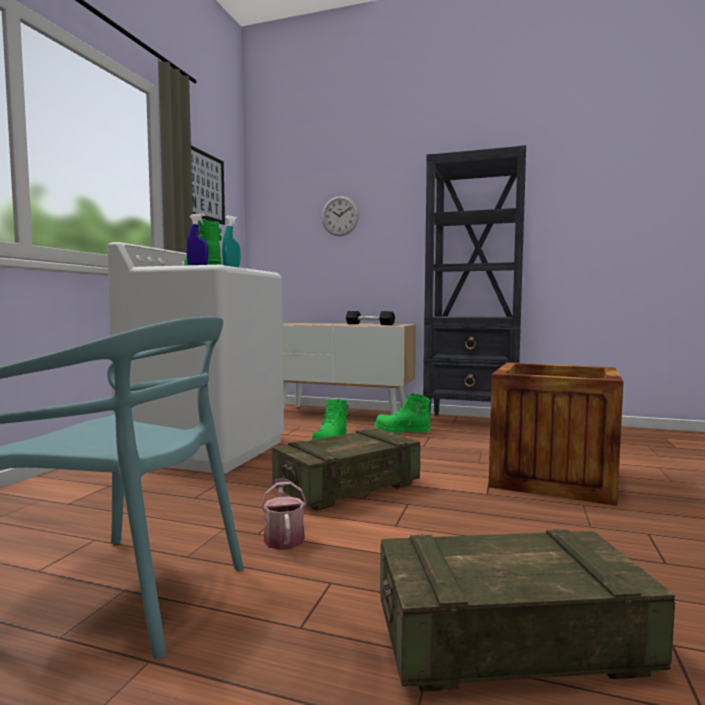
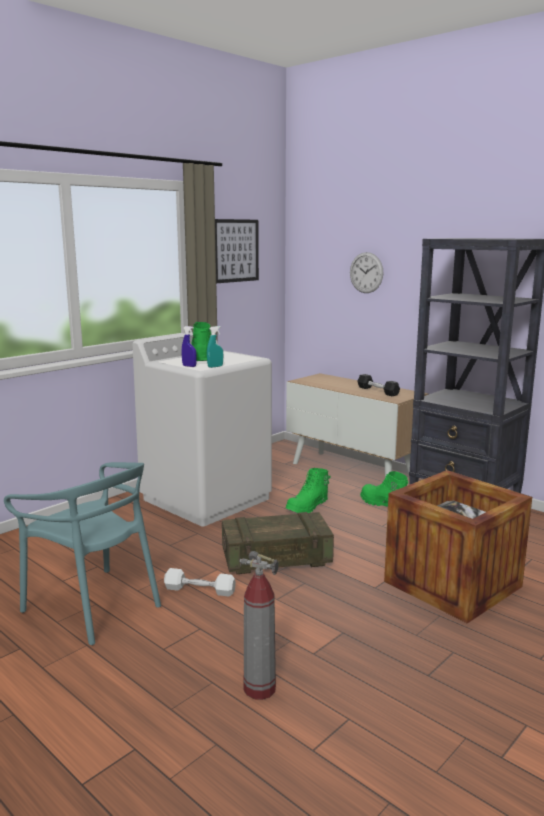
camera: 25 degrees right, 10 degrees up
(283, 537) = (199, 590): watering can -> white dumbbell
(509, 642) = (259, 689): crate -> fire extinguisher

